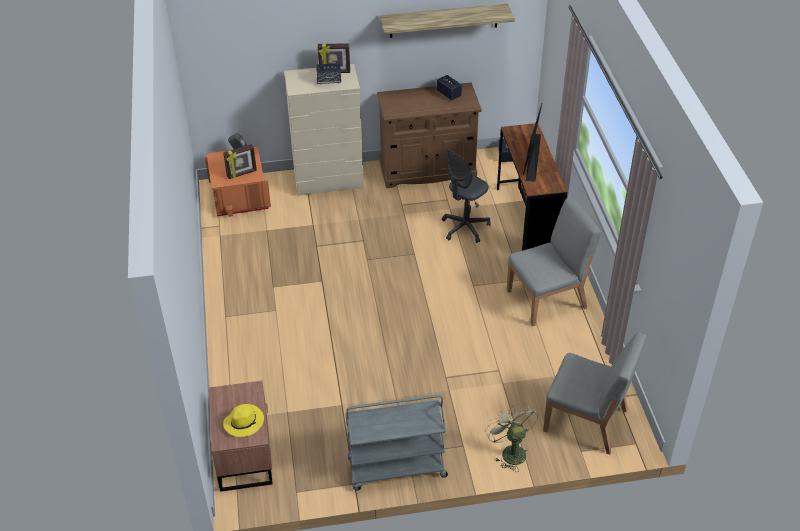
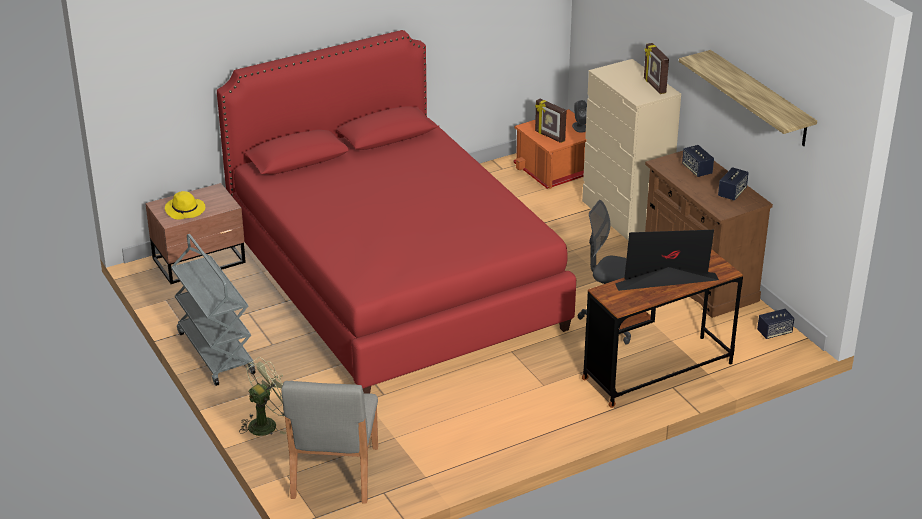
camera: 70 degrees right, 10 degrees down
(329, 80) = (634, 86): speaker -> speaker (697, 170)
(349, 329) = (394, 282): none -> red bed
(547, 299) = (521, 412): grey chair -> none

